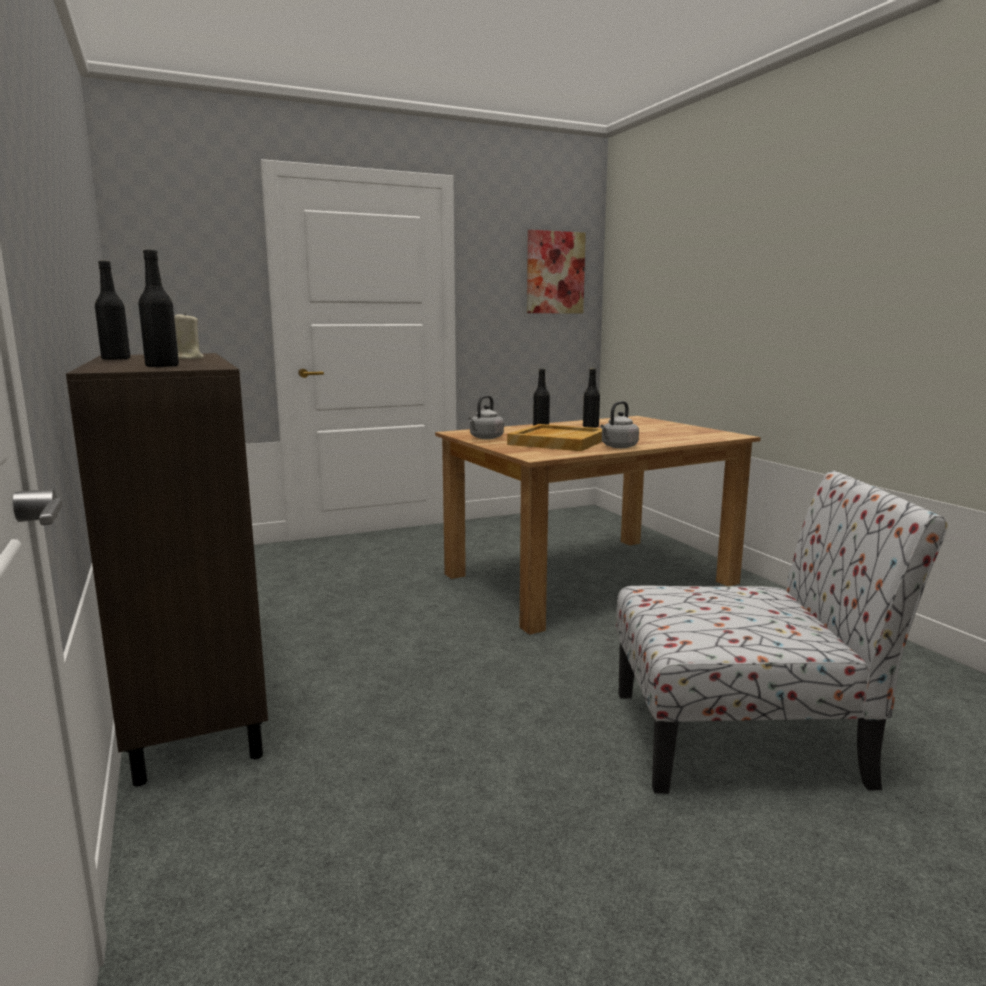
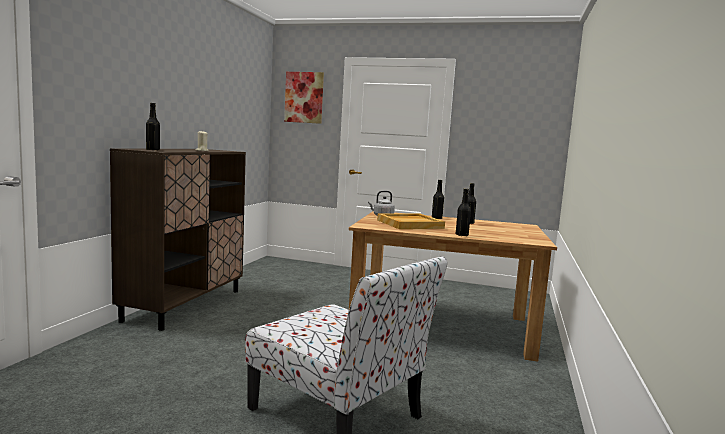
camera: 40 degrees right, 5 degrees down
(116, 359) = (178, 149): black bottle -> black bottle (461, 235)
(555, 273) = (527, 120): picture -> picture (304, 97)
(618, 447) = (429, 232): grey kettle -> none

